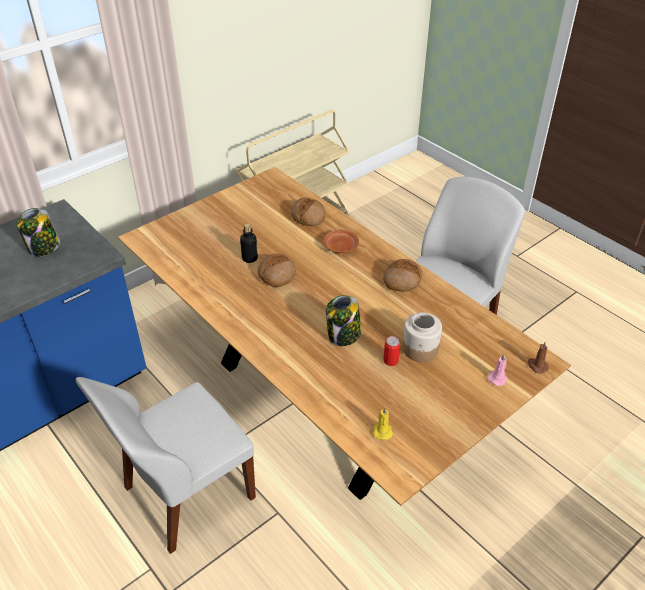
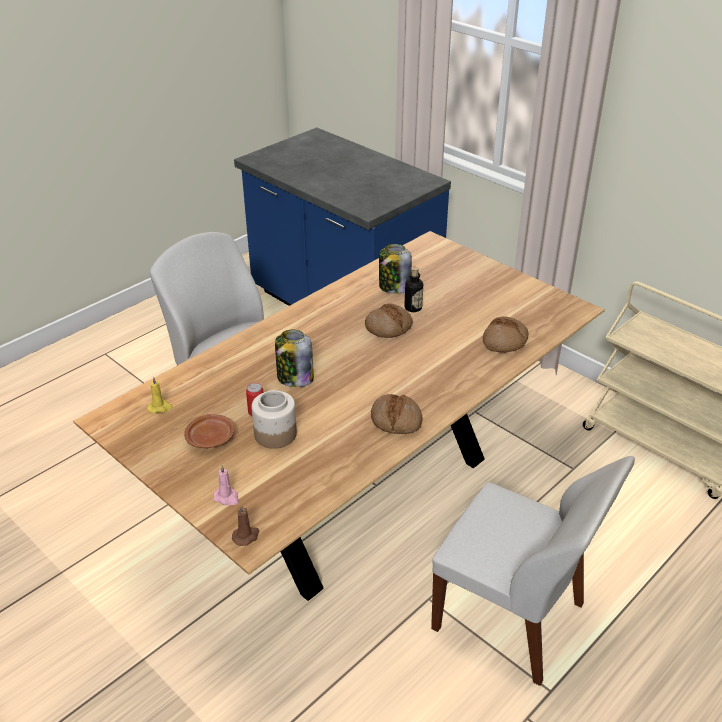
camera: 85 degrees right, 5 degrees down
(44, 248) = (373, 185): jar -> jar (394, 287)
(340, 246) = (451, 369): brown plate -> brown plate (211, 438)

